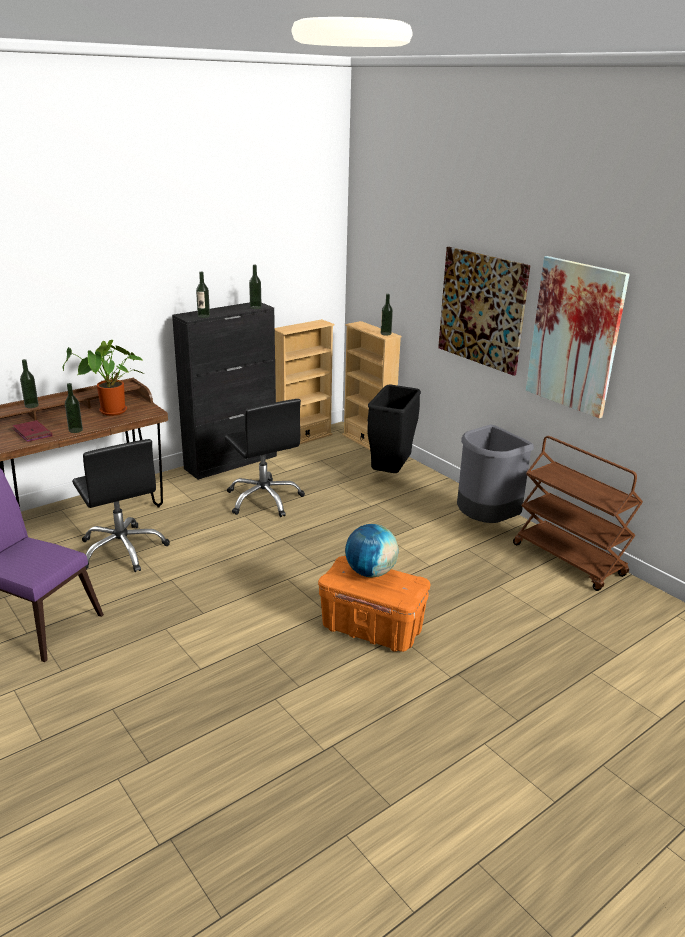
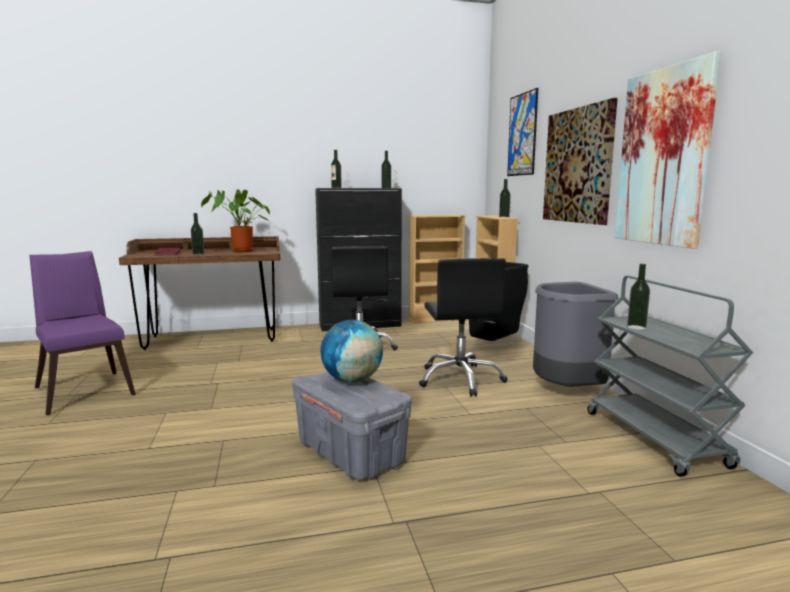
camera: 25 degrees right, 15 degrees down
(31, 405) = (185, 240): bottle -> bottle (636, 327)
(122, 550) = (210, 360): black office chair -> black office chair (460, 379)
(372, 629) = (351, 453): orange storage box -> grey storage box
(406, 248) = (522, 134): none -> picture
(569, 560) = (655, 439): brown cart -> grey cart

